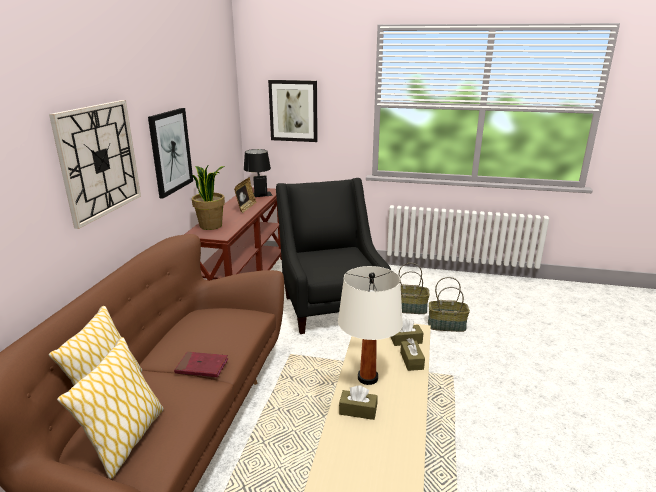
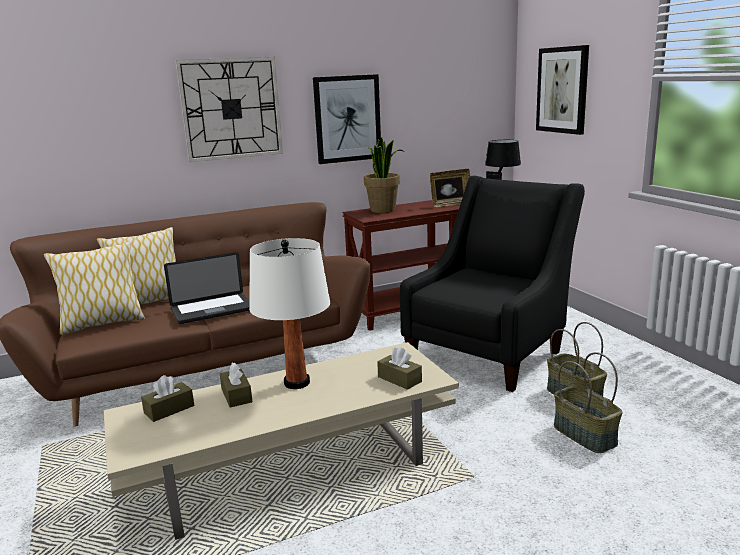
camera: 55 degrees right, 5 degrees down
(202, 366) = (212, 310): red book -> laptop
(411, 360) = (361, 394): brown tissue box -> brown tissue box (169, 409)

